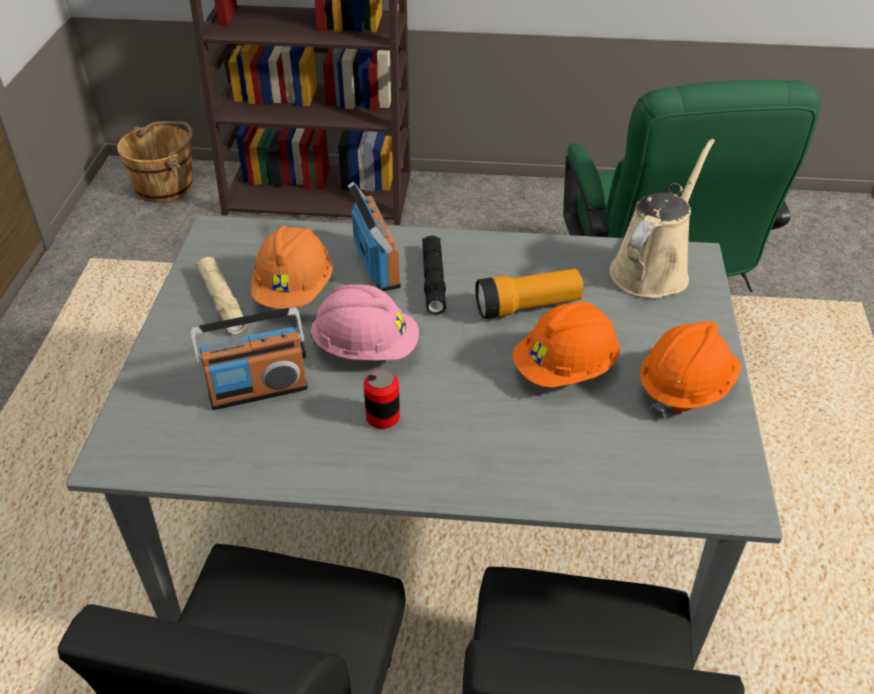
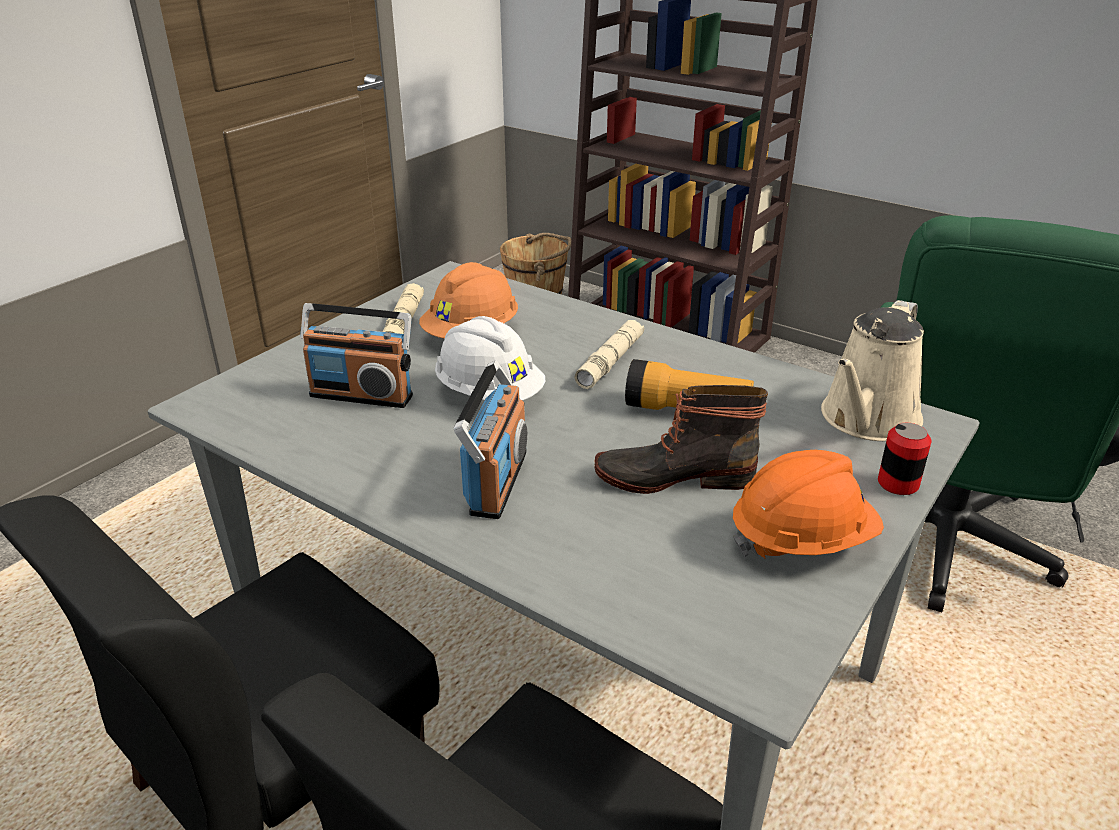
camera: 30 degrees right, 10 degrees down
(366, 348) = (489, 394): pink hard hat -> white hard hat
(377, 266) = (567, 336): radio -> radio (497, 482)
(383, 417) = (447, 452): can -> can (898, 483)
(433, 280) = (610, 362): black flashlight -> beige flashlight
(565, 369) = (674, 476): orange hard hat -> boot
(653, 269) = (867, 420): beige watering can -> beige watering can turned 150 degrees clockwise

